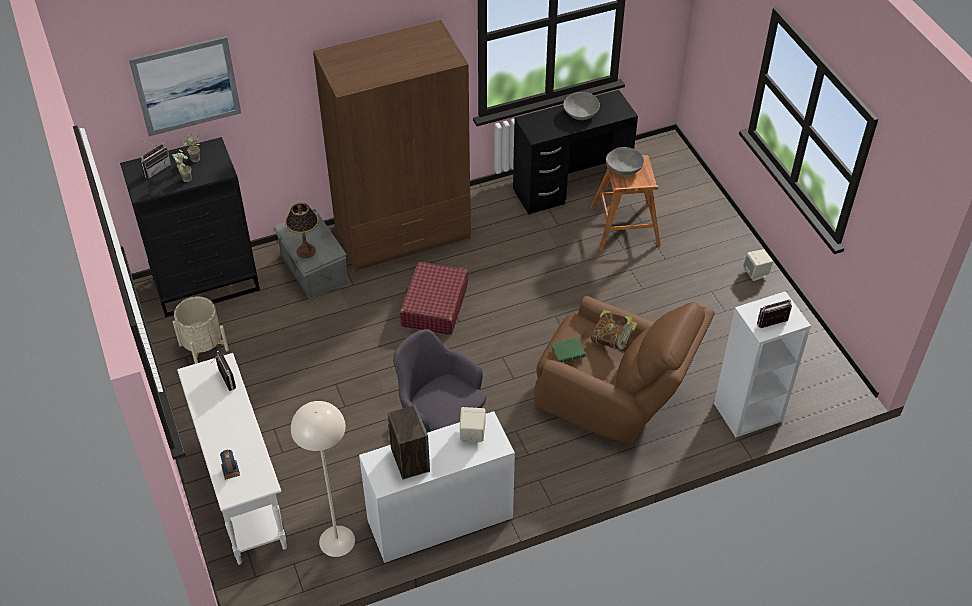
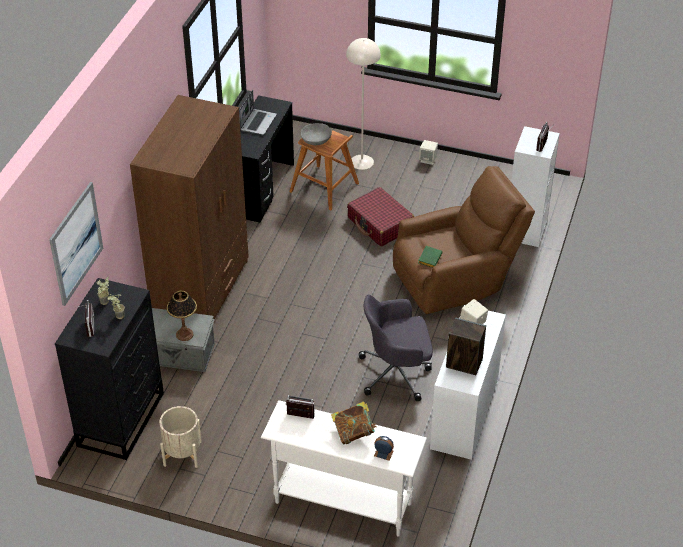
camera: 50 degrees left, 5 degrees down
(337, 541) = (431, 474): beige floor lamp -> beige floor lamp (362, 162)
(434, 306) = (286, 313): red suitcase -> red suitcase (380, 224)
(581, 113) = (258, 122): grey bowl -> laptop
(612, 341) = (440, 235): book -> book (354, 433)

